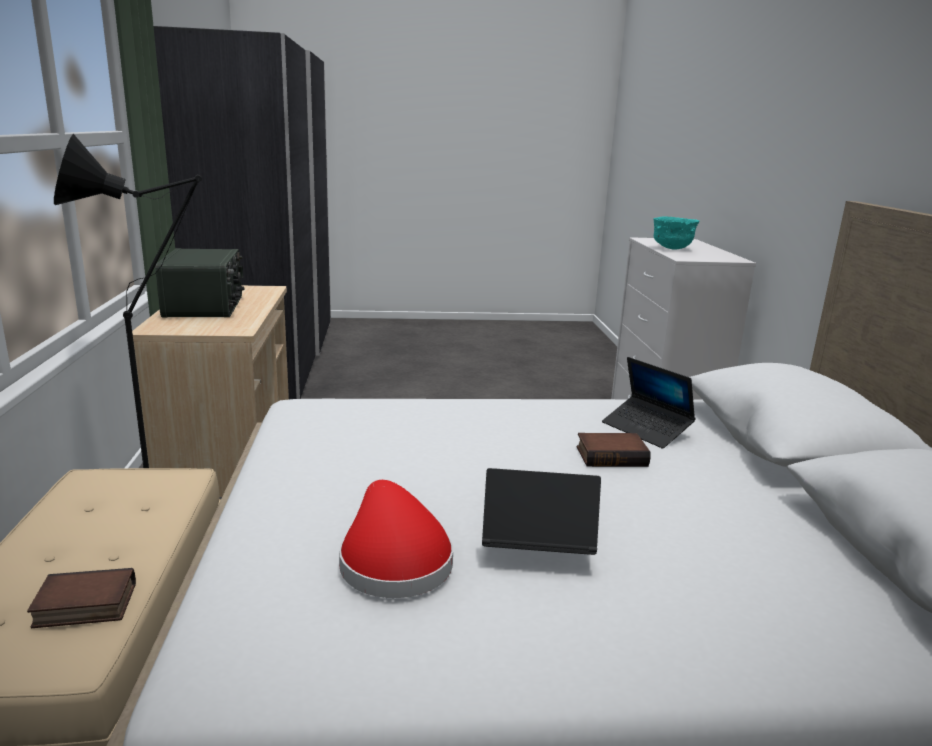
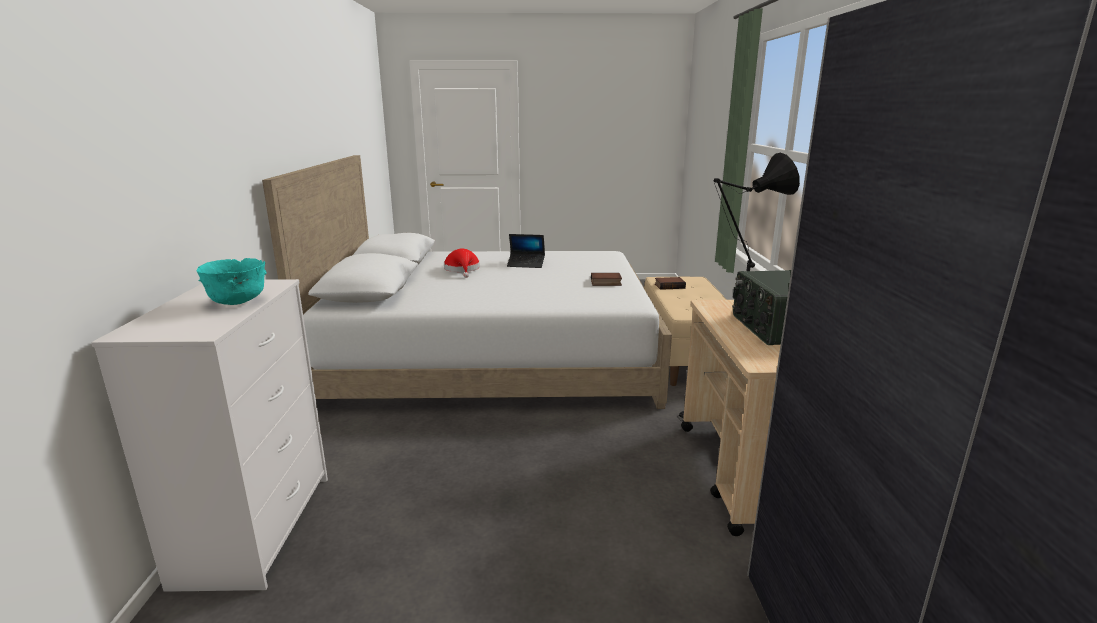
camera: 175 degrees left, 0 degrees up
(393, 560) = (571, 263): red hat -> red hat (462, 269)
(612, 455) = (473, 284): book -> book (605, 283)
(646, 429) = (441, 294): laptop -> none

